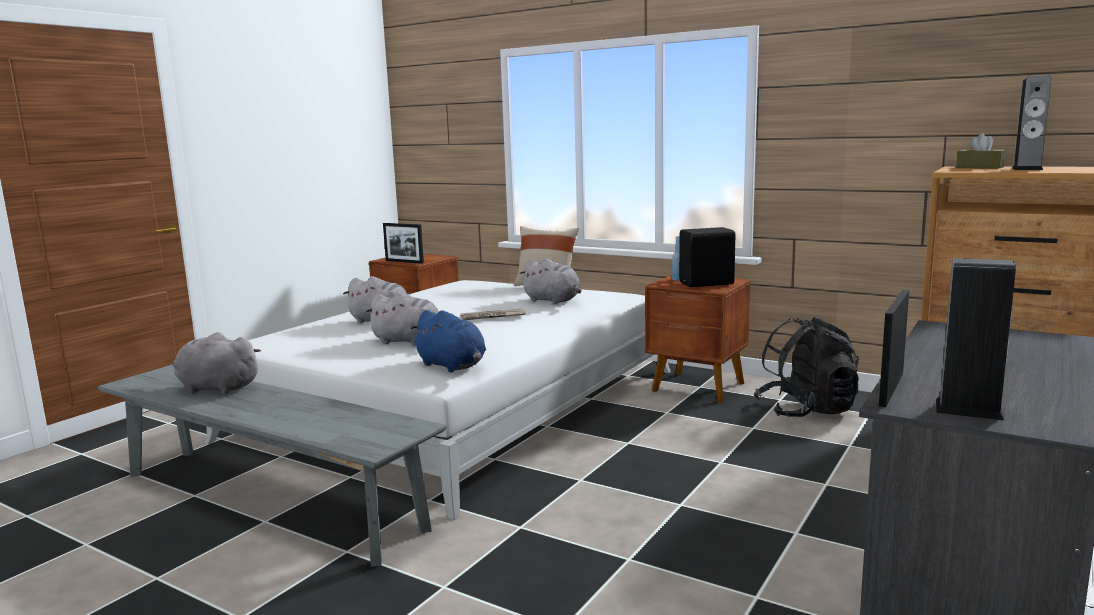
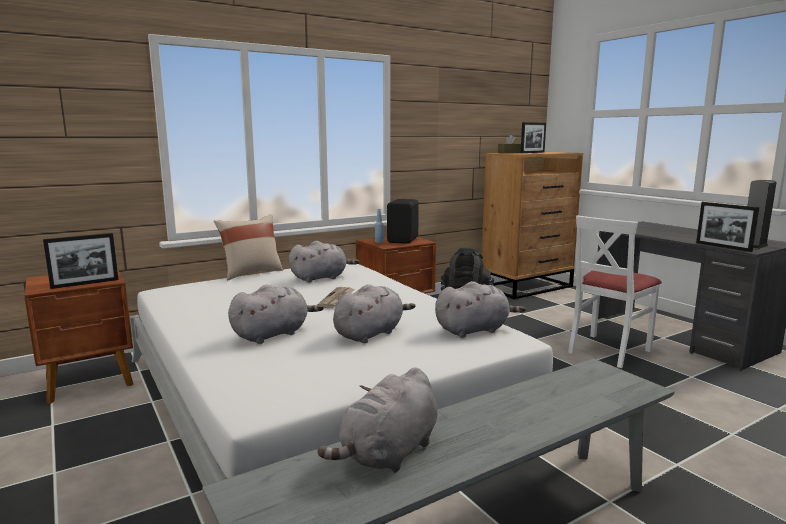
camera: 65 degrees left, 0 degrees up
(453, 366) = (474, 330): blue plush toy -> grey plush toy
(779, 521) = (607, 350): none -> white chair
(1027, 169) = (532, 152): speaker -> picture frame

